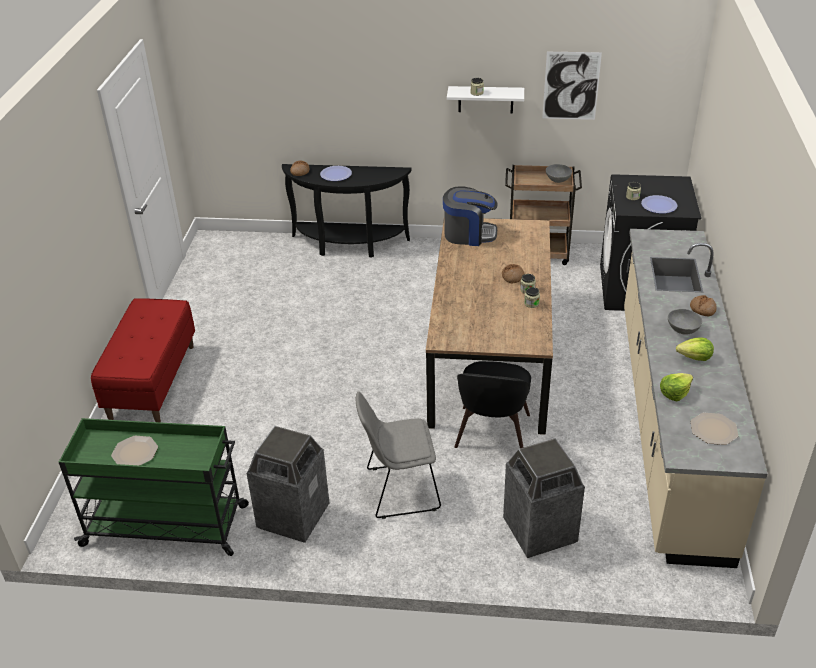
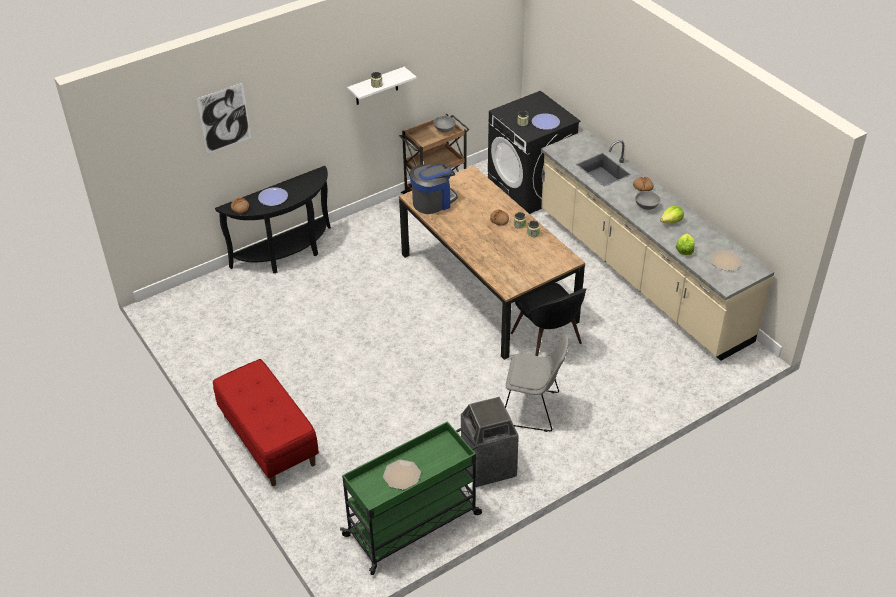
camera: 40 degrees left, 5 degrees up
(399, 490) = (533, 409): grey chair -> grey chair turned 120 degrees counterclockwise
(539, 531) = (639, 384): trash can -> none
(571, 86) = (437, 52): picture -> picture (224, 118)

